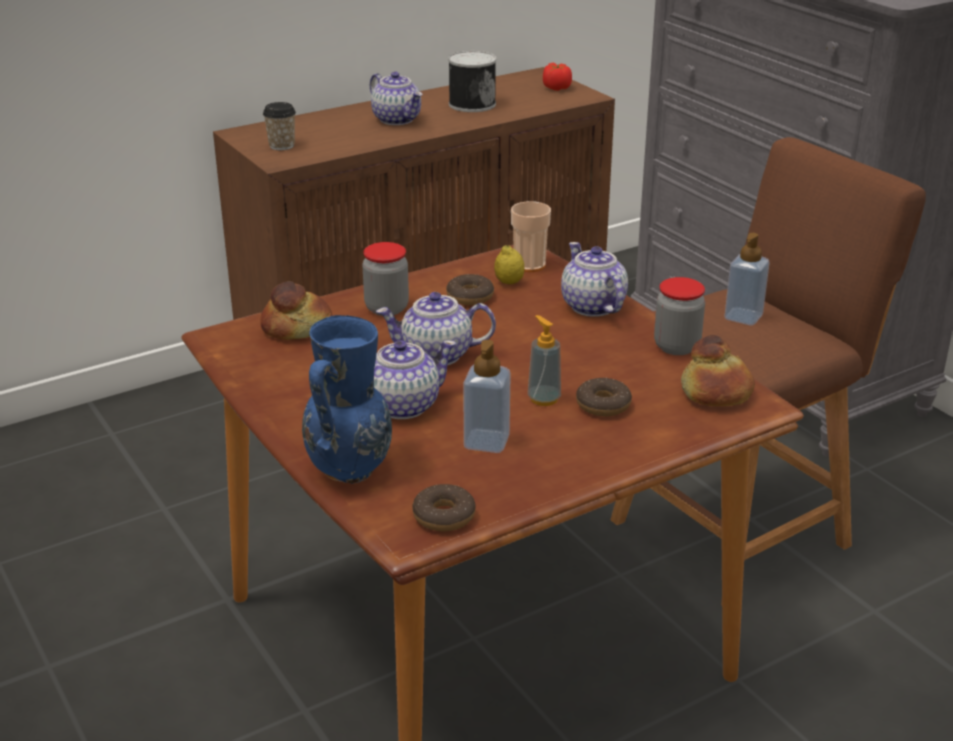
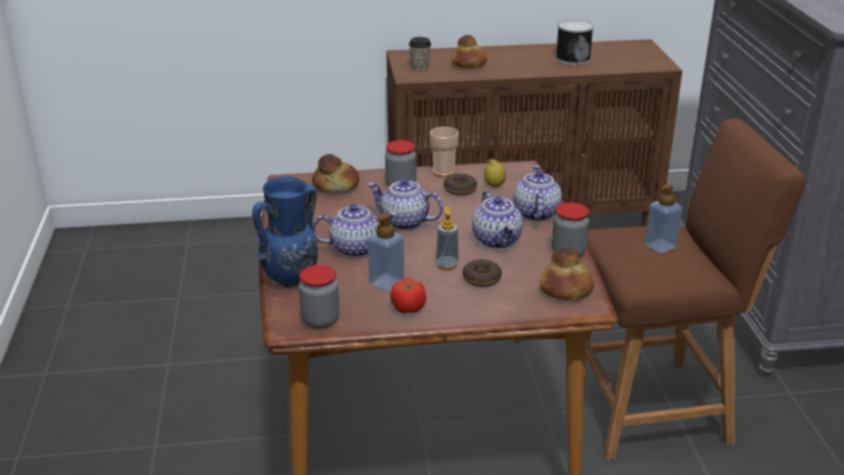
camera: 25 degrees right, 0 degrees up
(344, 132) = (468, 64): none -> bread
(397, 119) = (511, 61): teapot -> teapot (497, 240)
(444, 516) = (320, 320): donut -> jar
(529, 265) = (518, 177): cup -> cup (443, 172)
(556, 88) = (645, 56): tomato -> tomato (408, 307)

